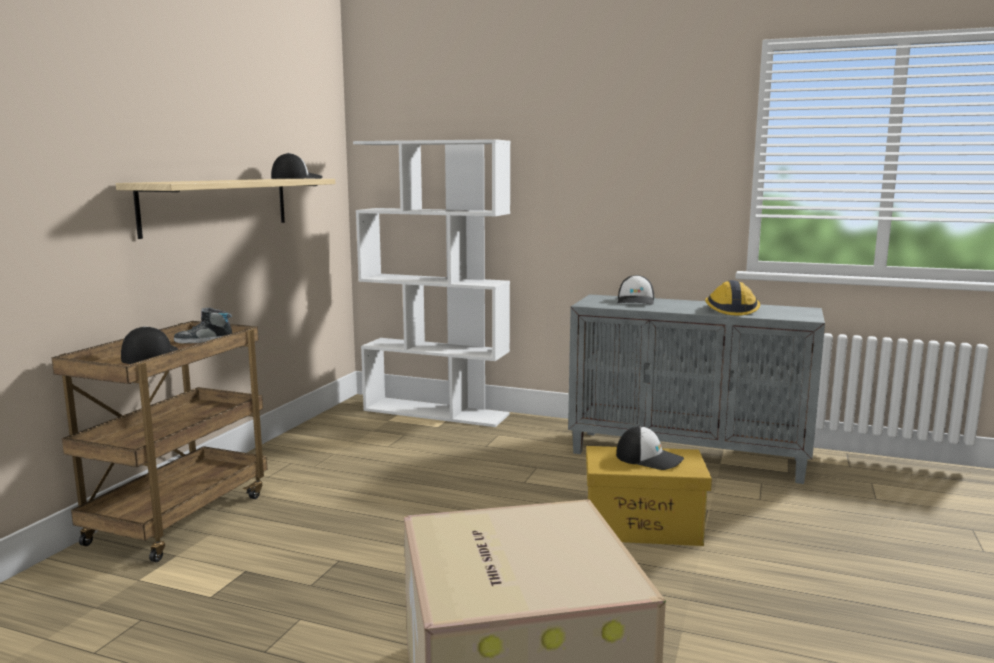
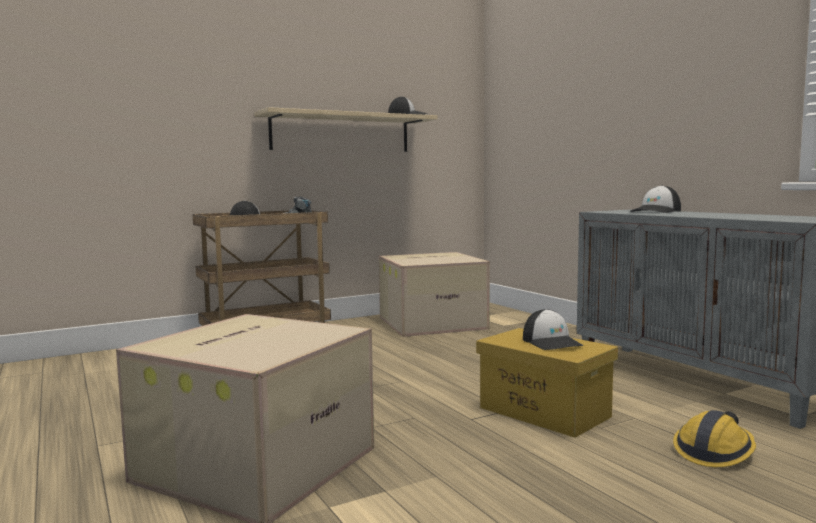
camera: 40 degrees right, 5 degrees down
(357, 439) = (433, 322): none -> cardboard box
(437, 412) = (520, 318): white bookcase -> none
(731, 309) = (736, 216): hard hat -> hard hat (714, 451)

